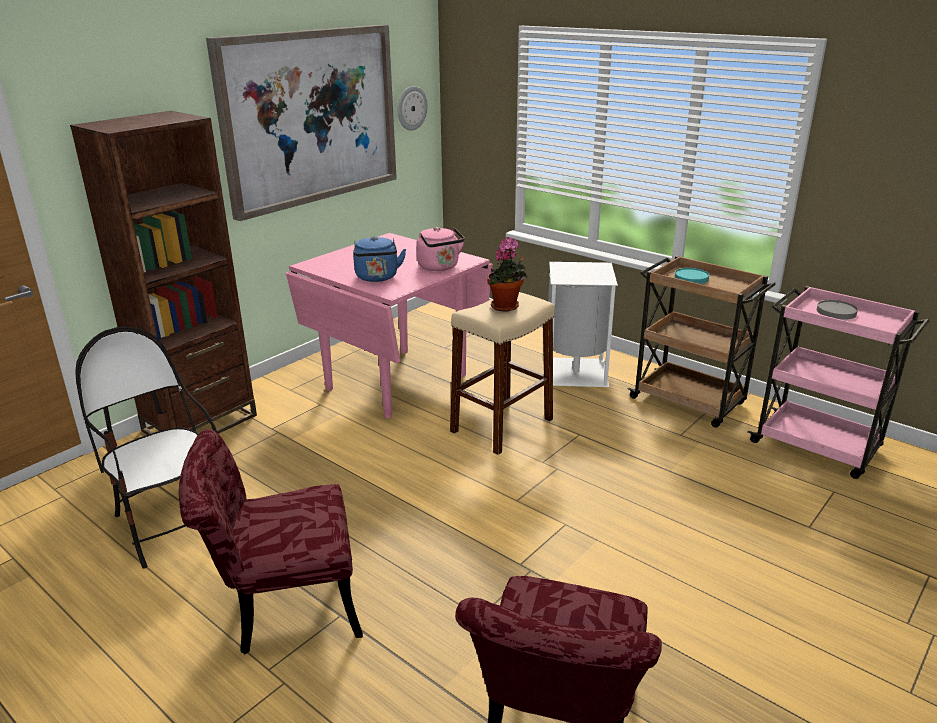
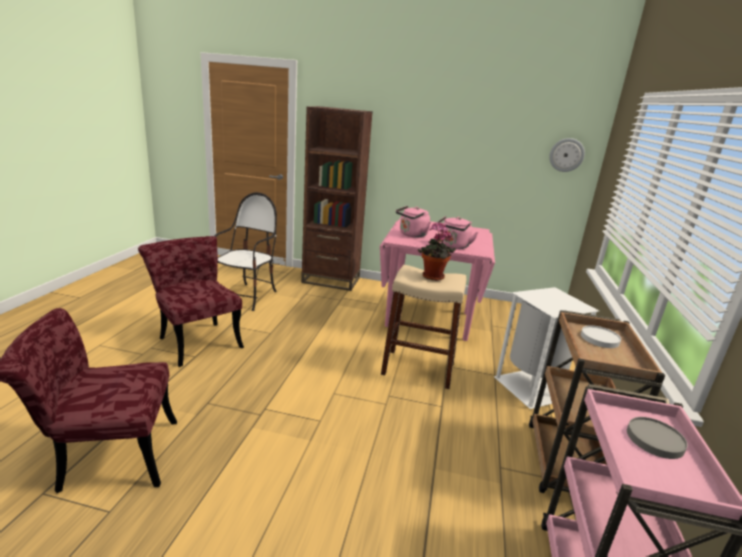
camera: 60 degrees right, 5 degrees down
(310, 117) = (468, 138): picture -> none
(377, 278) = (412, 235): blue kettle -> pink kettle
(691, 278) = (599, 338): turquoise plate -> white plate

